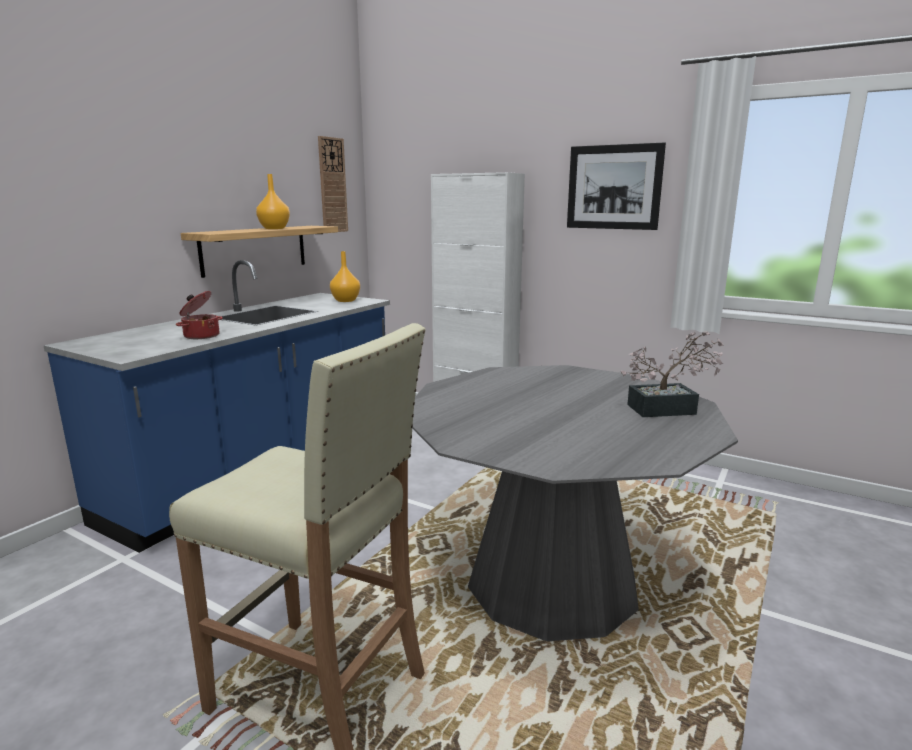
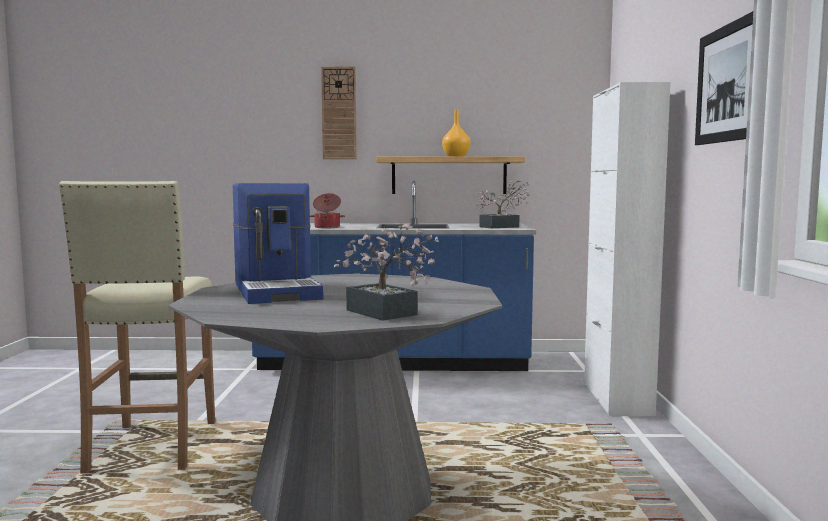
camera: 60 degrees right, 10 degrees down
(332, 185) = (555, 119): wall clock -> wall clock (339, 113)
(346, 300) = (503, 227): orange vase -> potted plant
(512, 424) = (278, 291): none -> coffee machine

